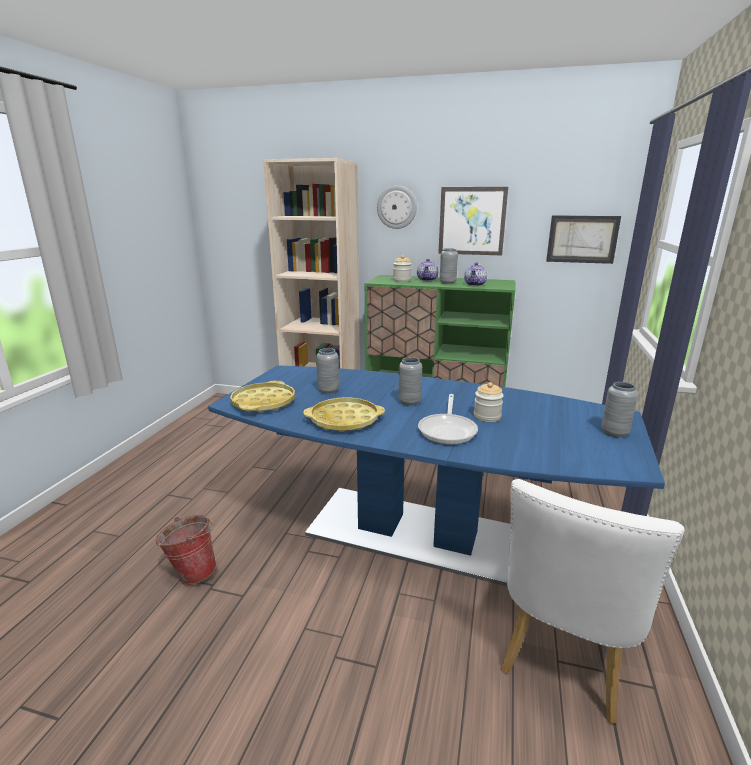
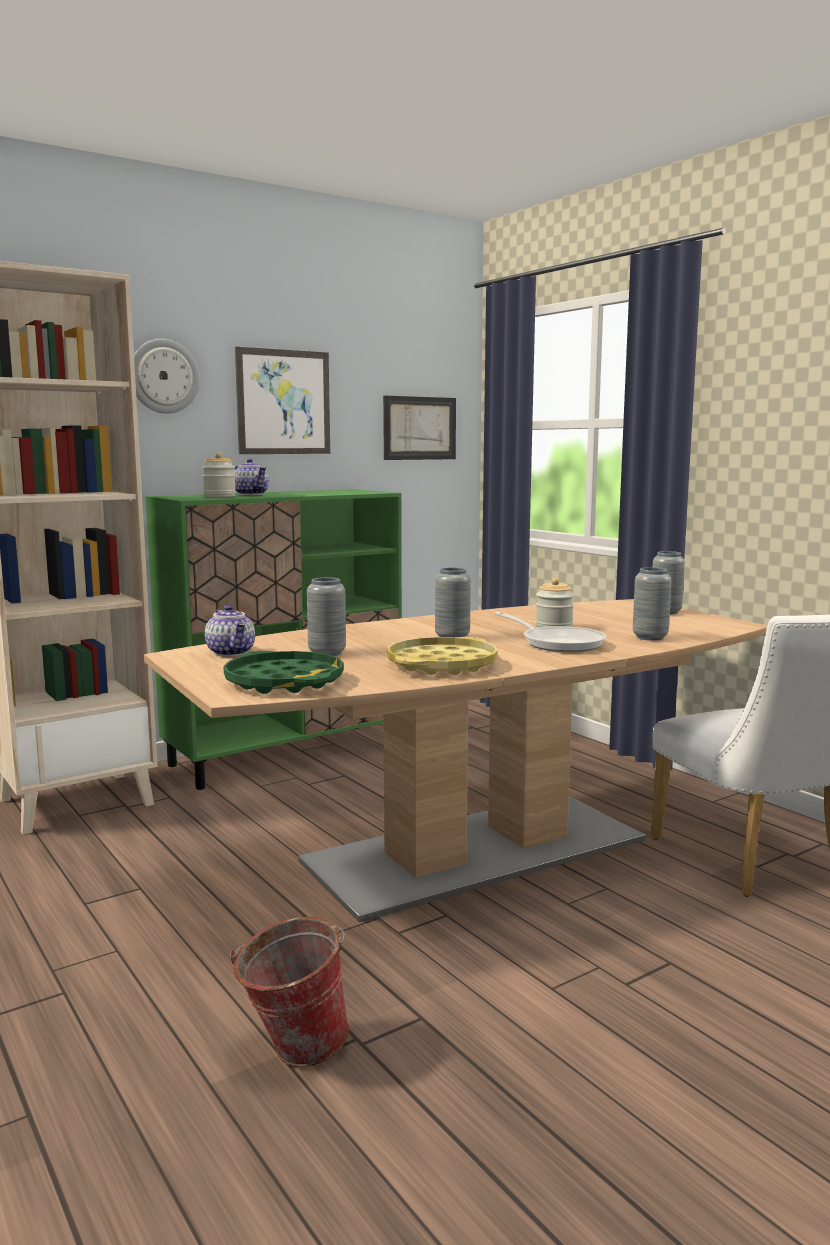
camera: 50 degrees left, 10 degrees down
(263, 402) = (284, 682): yellow tray -> green tray
(417, 533) = (477, 850): blue dining table -> brown dining table
(447, 283) = (295, 494): grey vase -> grey vase (650, 637)
(475, 285) = (337, 493): teapot -> teapot (232, 653)

